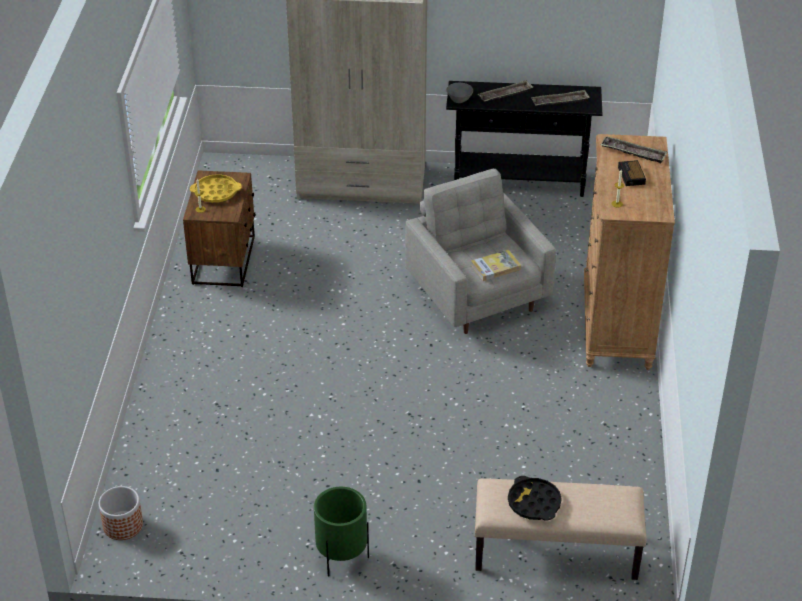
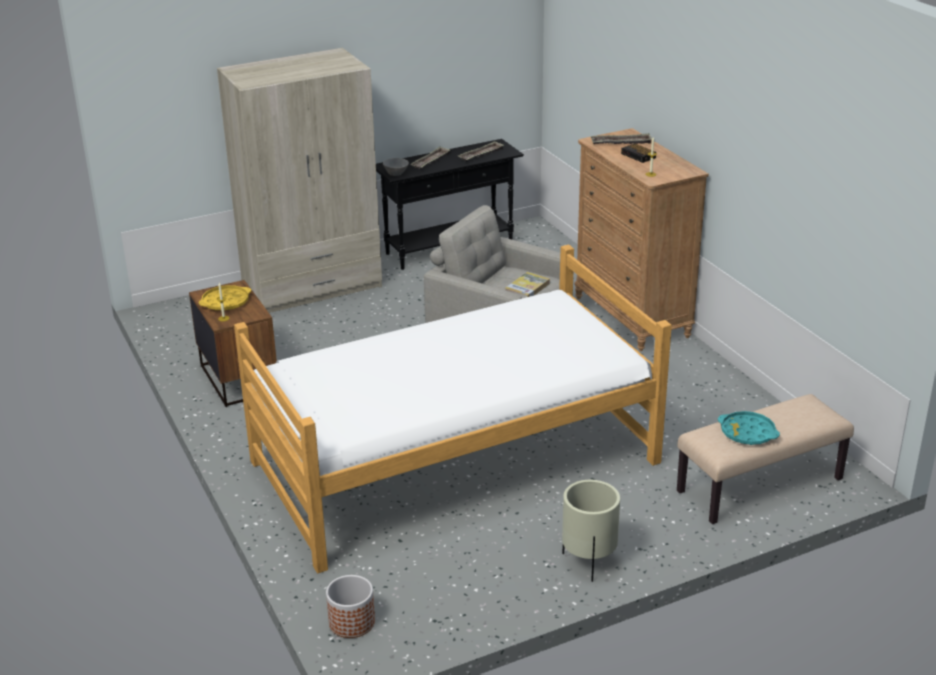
camera: 30 degrees left, 10 degrees down
(321, 414) = (453, 462): none -> bed
(341, 558) = (589, 562): green planter -> beige planter
(534, 503) = (747, 433): black tray -> turquoise tray

